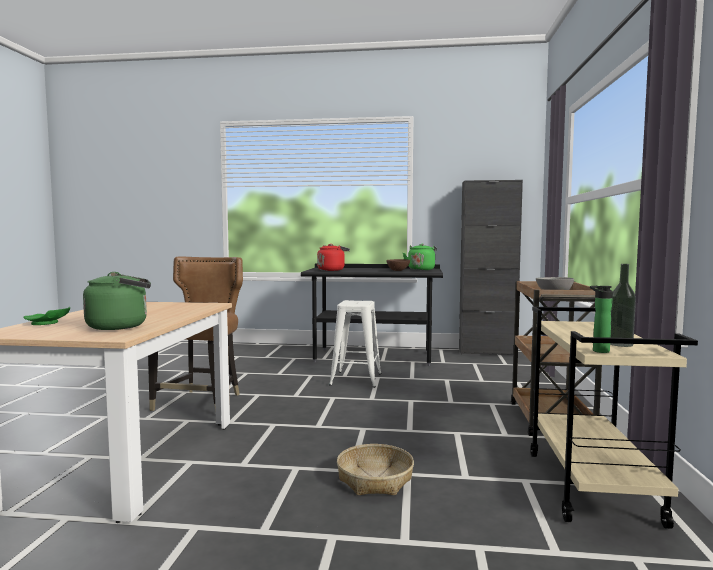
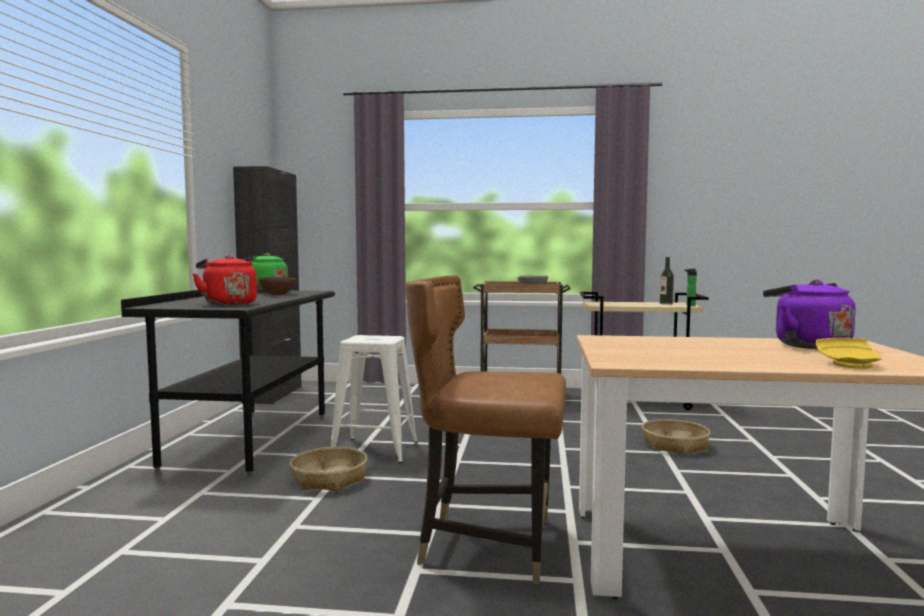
camera: 90 degrees left, 0 degrees up
(47, 323) = (850, 364): green plate -> yellow plate
(121, 326) = (807, 345): green kettle -> purple kettle
(306, 374) = (329, 479): none -> basket

